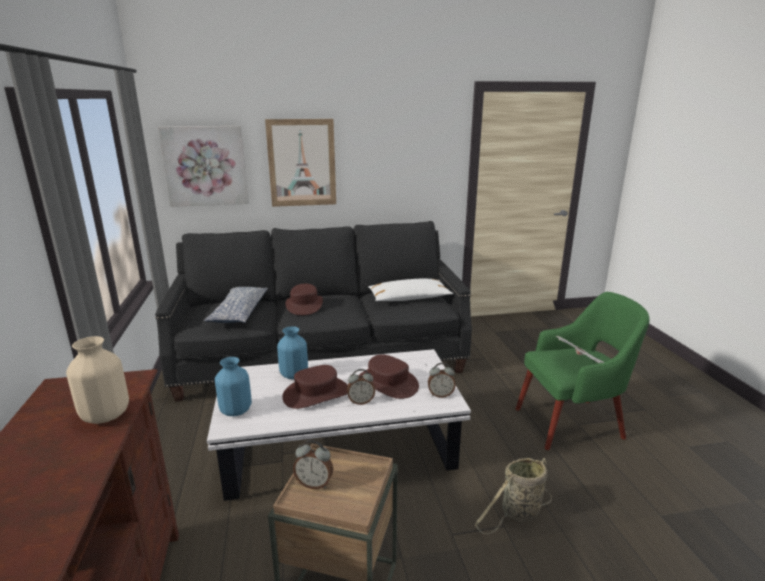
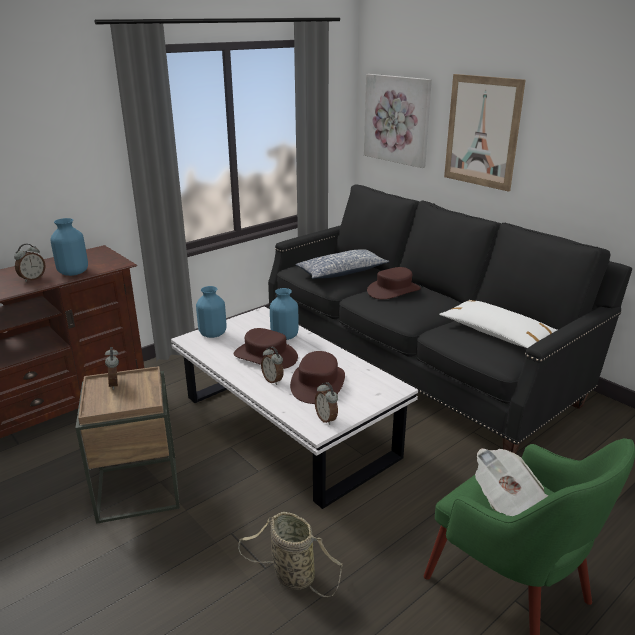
camera: 60 degrees right, 5 degrees up
(66, 453) = (32, 279): none -> alarm clock
(105, 415) = (74, 272): beige vase -> blue vase

